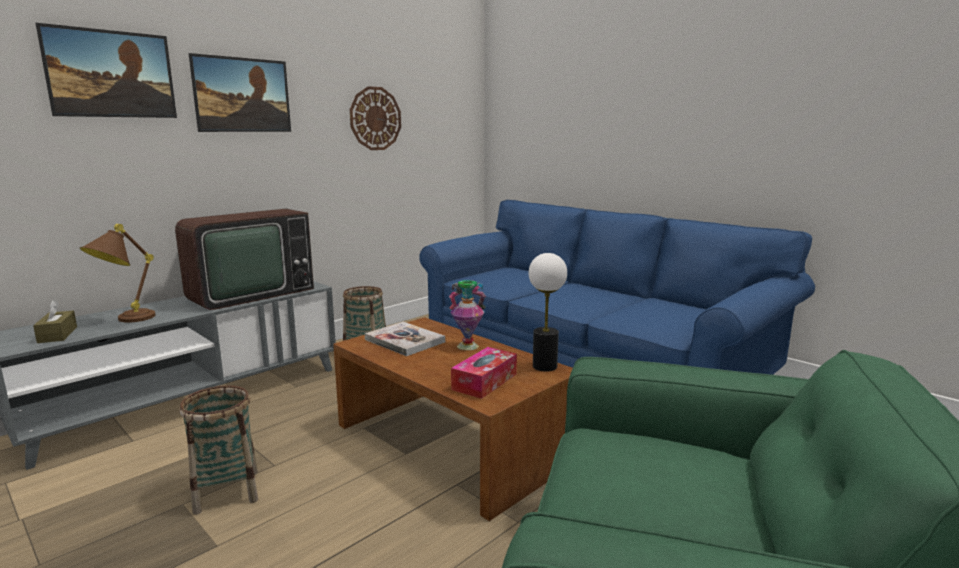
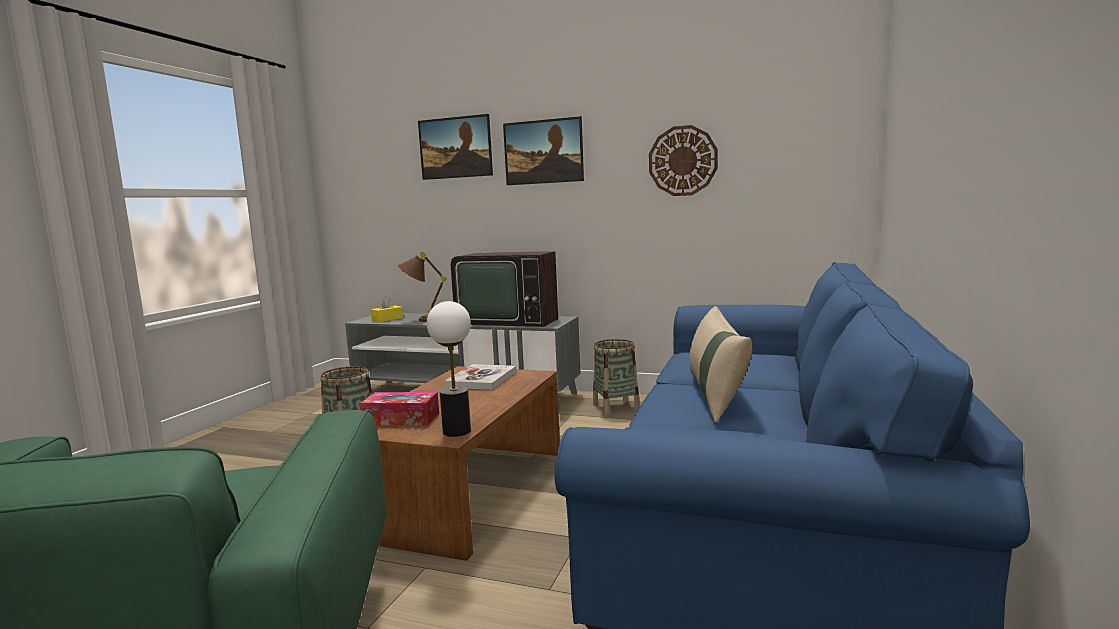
camera: 65 degrees right, 5 degrees down
(57, 335) = (387, 319): brown tissue box -> yellow tissue box
(468, 346) = (489, 397): vase -> none
(564, 294) = (716, 395): none -> beige pillow

